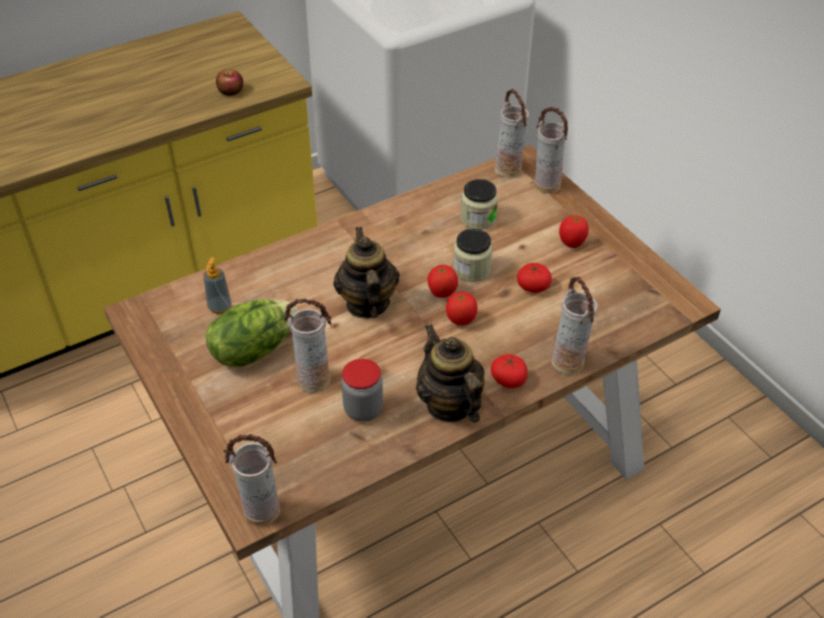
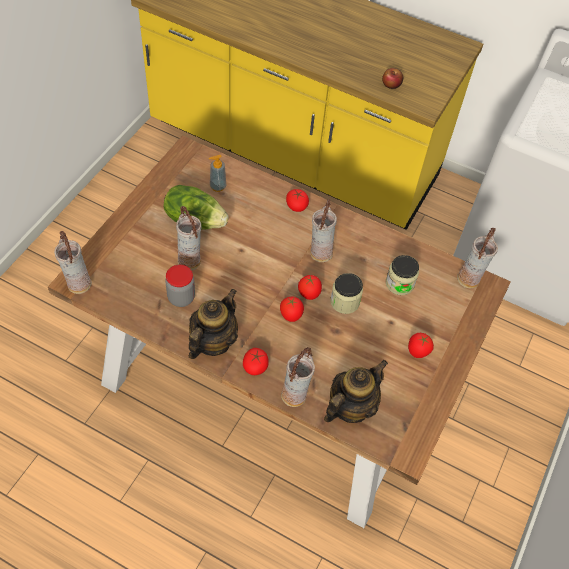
camera: 55 degrees right, 10 degrees up
(367, 304) = (271, 258): teapot -> teapot (350, 407)
(533, 286) = (354, 345): tomato -> tomato (296, 206)
(546, 186) = (469, 310): vase -> vase (320, 253)

